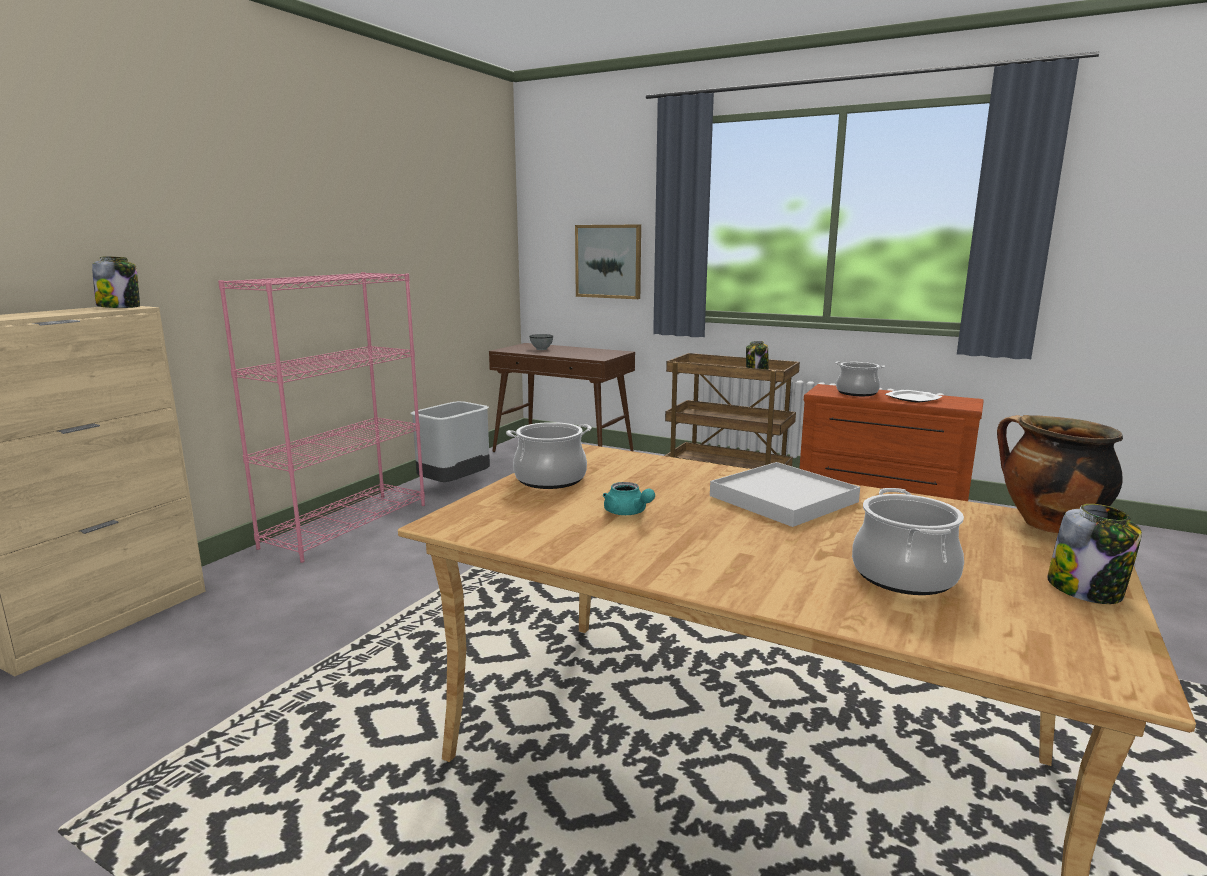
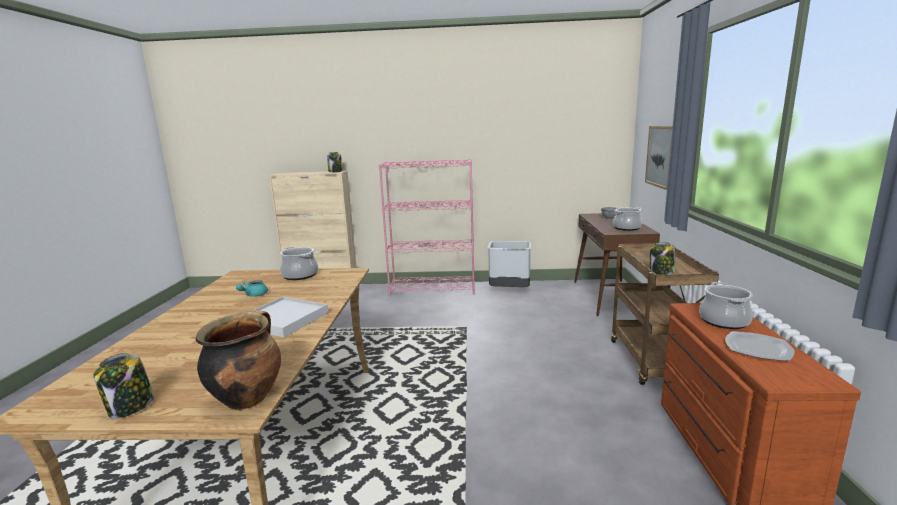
camera: 65 degrees right, 0 degrees up
(903, 575) = (165, 357): cooking pot -> cooking pot (626, 228)

